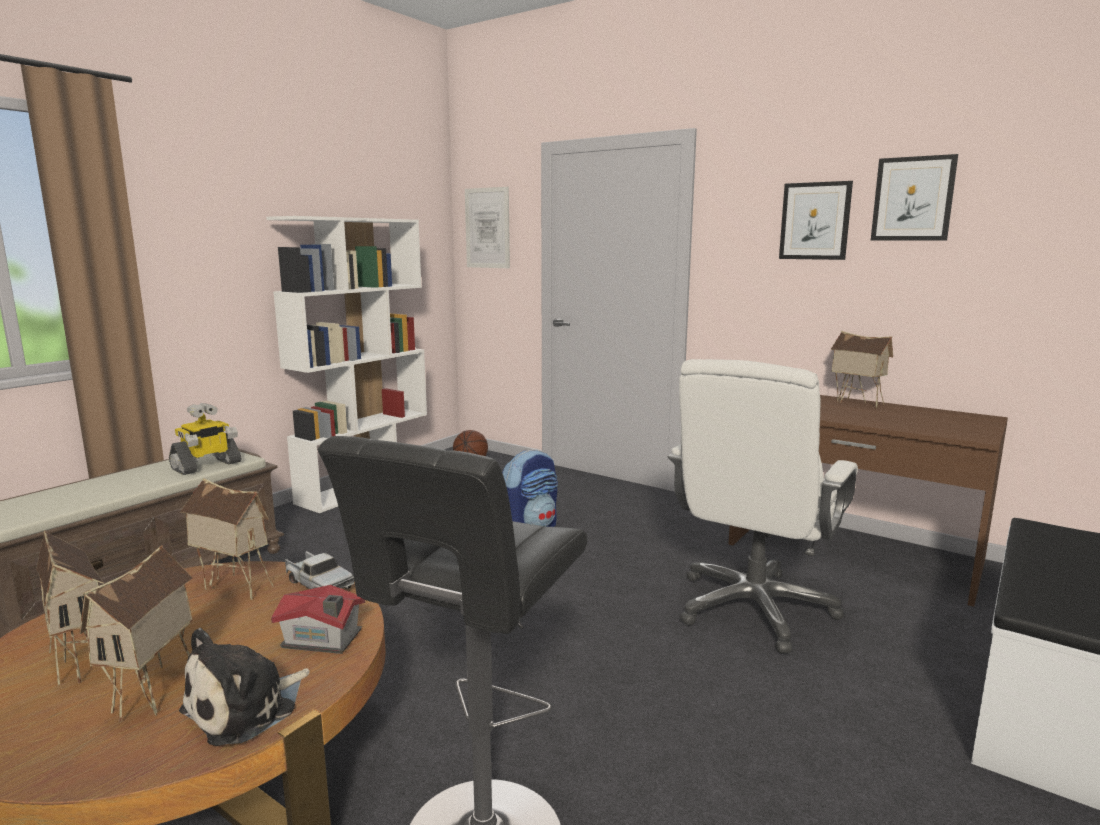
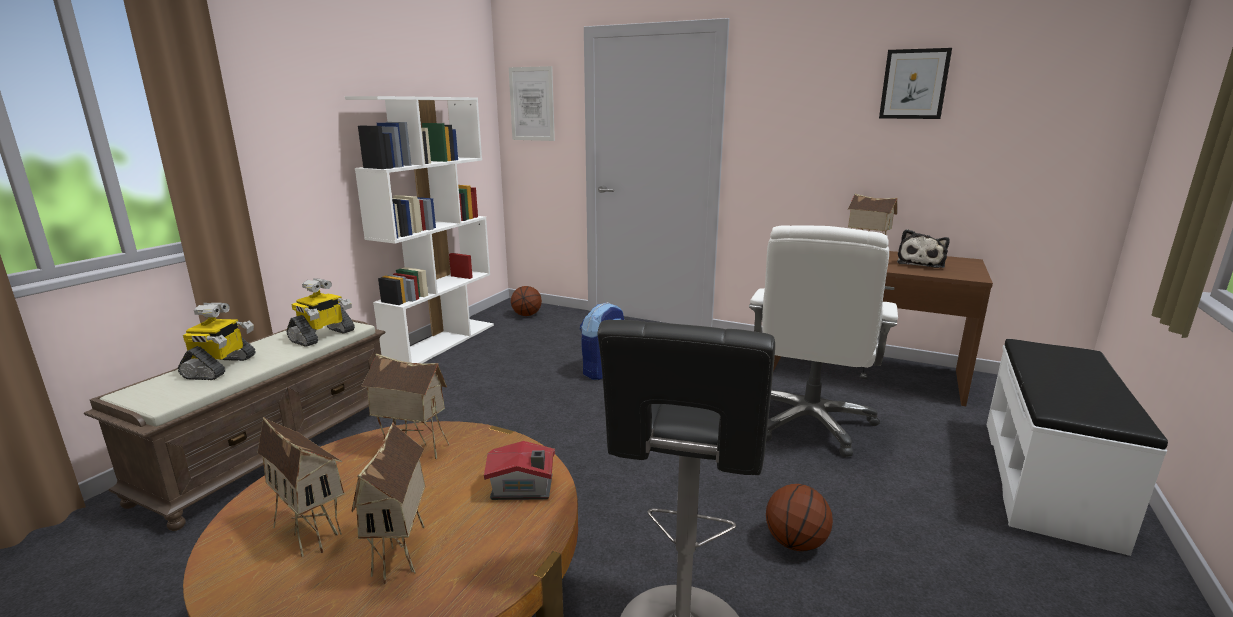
camera: 10 degrees left, 5 degrees up
(90, 490) = (221, 367): none -> toy robot
(246, 708) = (493, 557): plush toy -> plush toy (921, 263)
(318, 584) = (488, 439): toy truck -> none
(672, 750) = (795, 543): none -> basketball
(815, 221) = (832, 101): picture -> none

